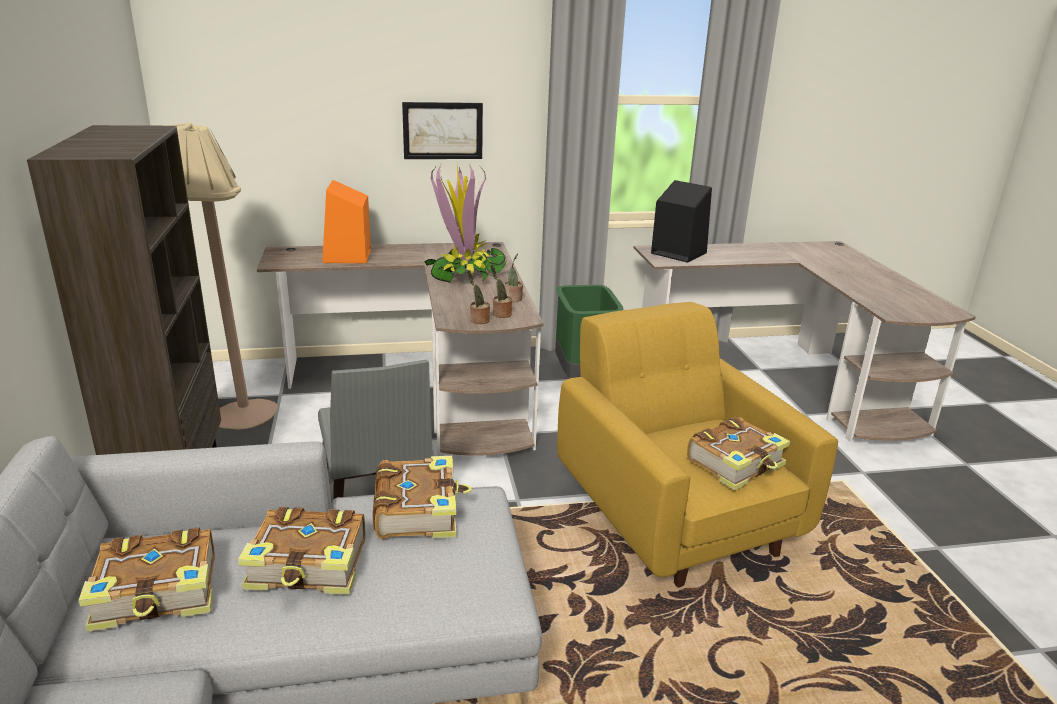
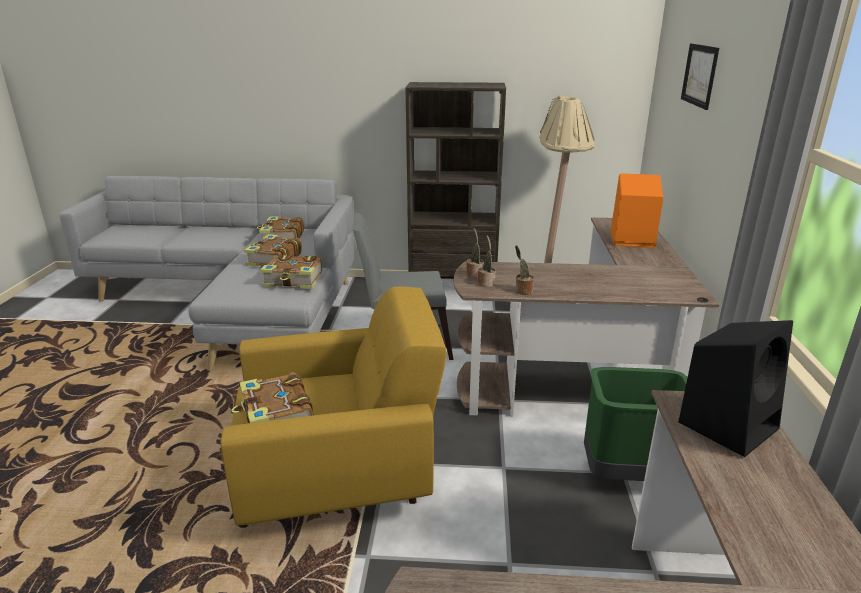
camera: 105 degrees right, 0 degrees up
(443, 130) = (724, 157): picture -> picture (699, 75)
(465, 272) = (596, 278): potted plant -> none

